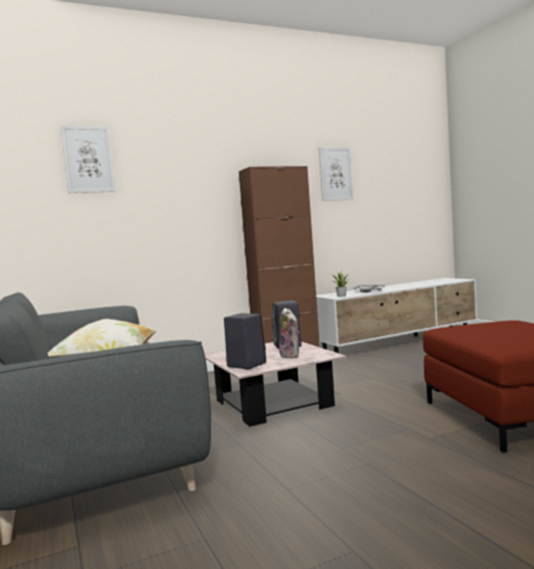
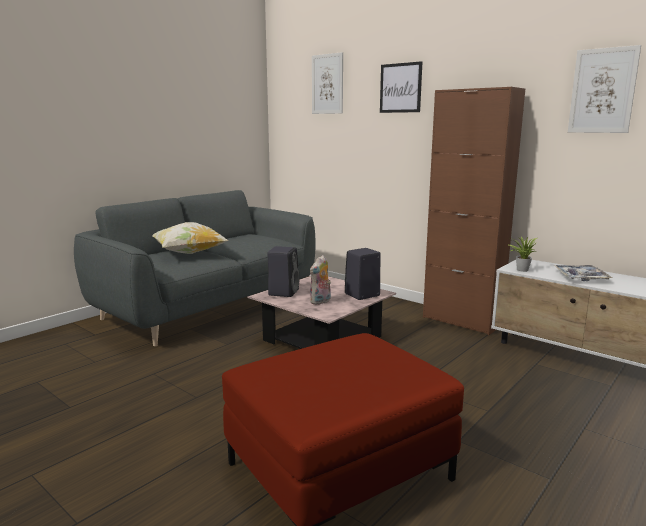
camera: 65 degrees right, 10 degrees up
(185, 167) = (400, 88): none -> picture

